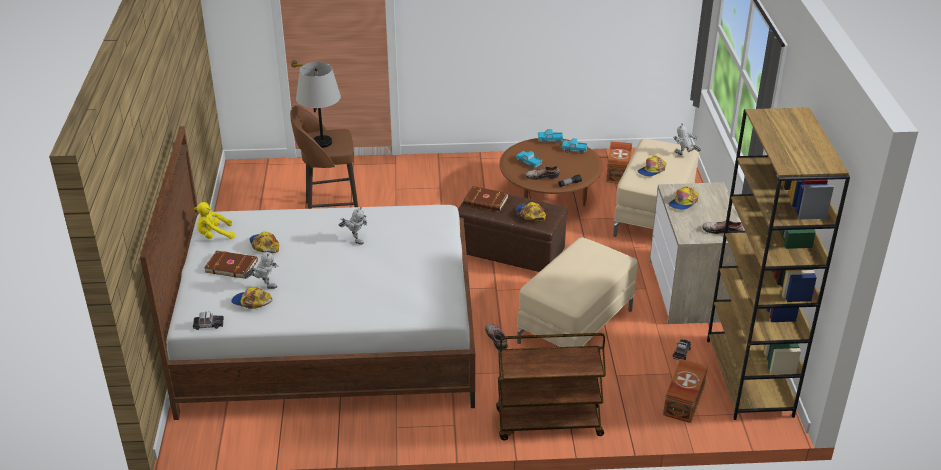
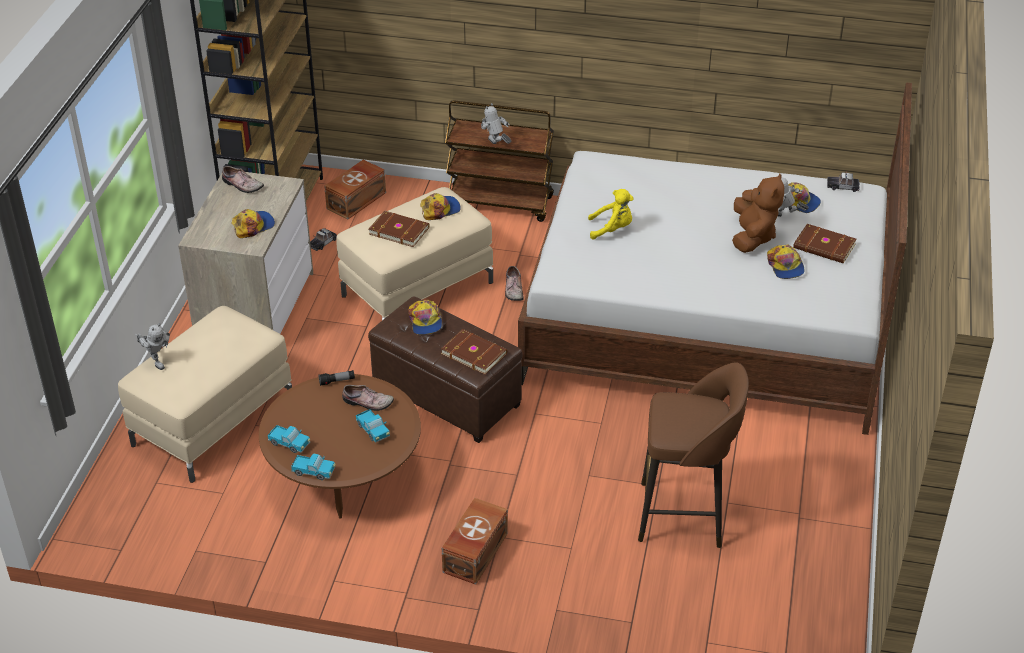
camera: 165 degrees left, 5 degrees up
(214, 235) = (849, 290): yellow plush toy -> yellow plush toy (612, 229)
(291, 265) = (752, 236): none -> brown plush toy
(322, 142) = (698, 412): grey table lamp -> none
(354, 239) = (673, 256): toy robot -> toy robot (496, 146)
(588, 263) = (399, 230): none -> brown book
(619, 171) = (200, 515): brown storage box -> brown storage box (473, 553)
(652, 170) = (222, 344): cap -> cap (440, 209)

